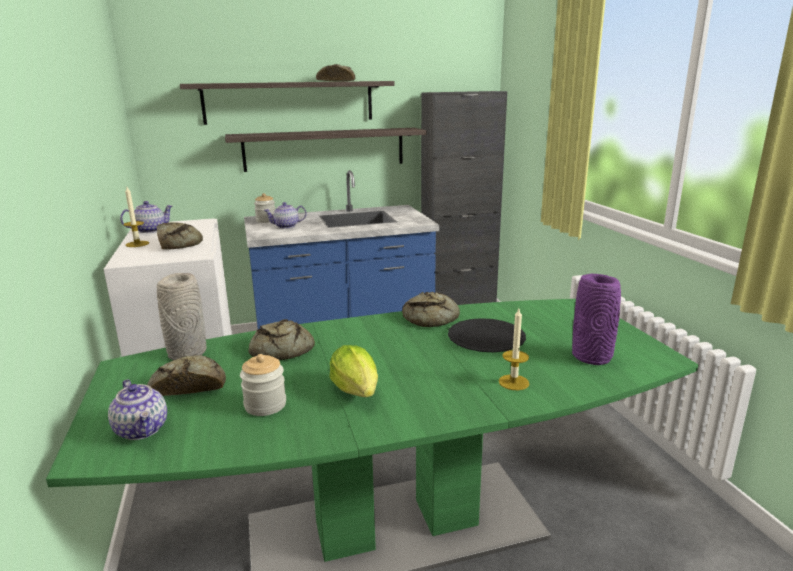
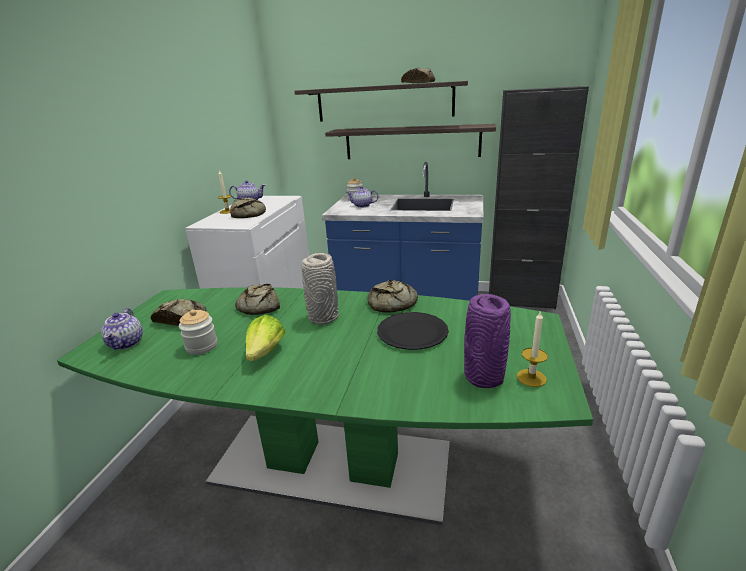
camera: 30 degrees right, 5 degrees up
(186, 353) = (207, 295): grey vase -> grey vase (323, 317)
(513, 382) = (383, 381): candle -> candle (531, 378)

